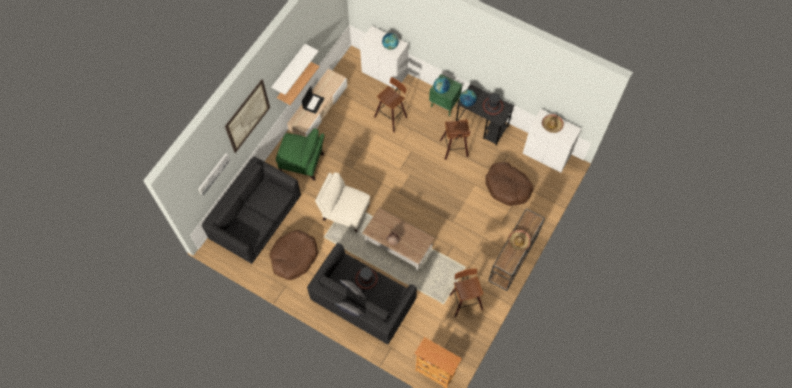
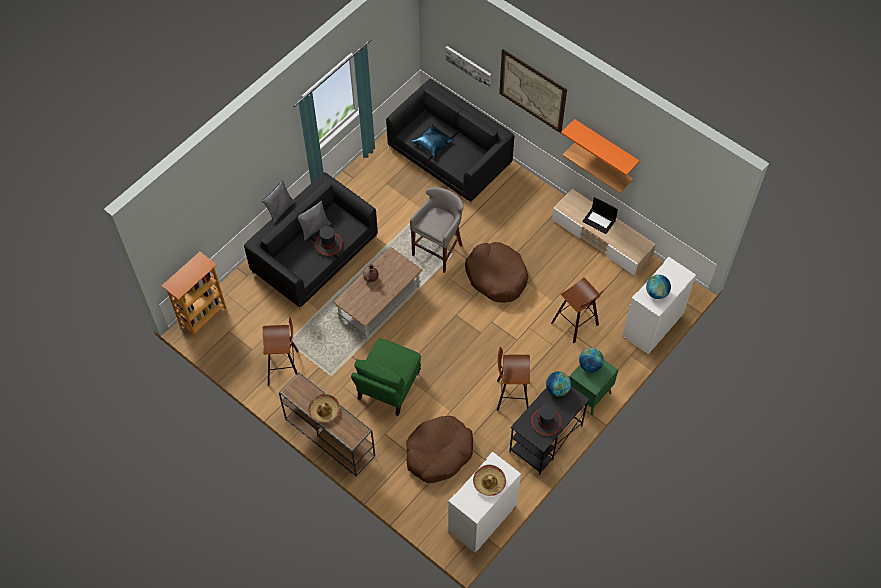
camera: 100 degrees right, 5 degrees down
(258, 220) = (432, 143): none -> blue pillow
(289, 68) = (605, 145): white shelf -> orange shelf
(294, 257) = (388, 190): brown dog bed -> brown dog bed (496, 276)
(303, 163) = (518, 212): green armchair -> green armchair (388, 387)
(344, 212) = (439, 249): beige armchair -> grey stool

